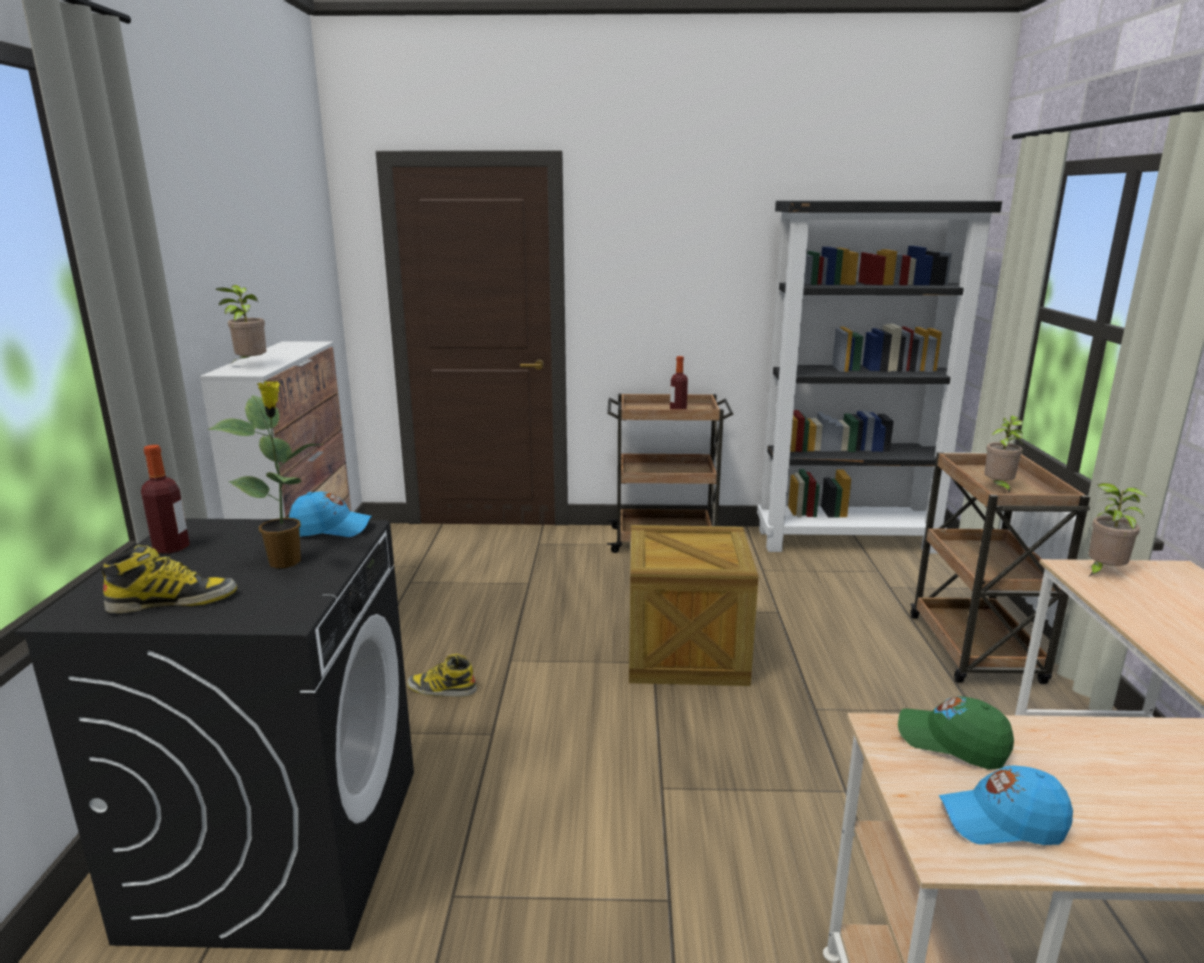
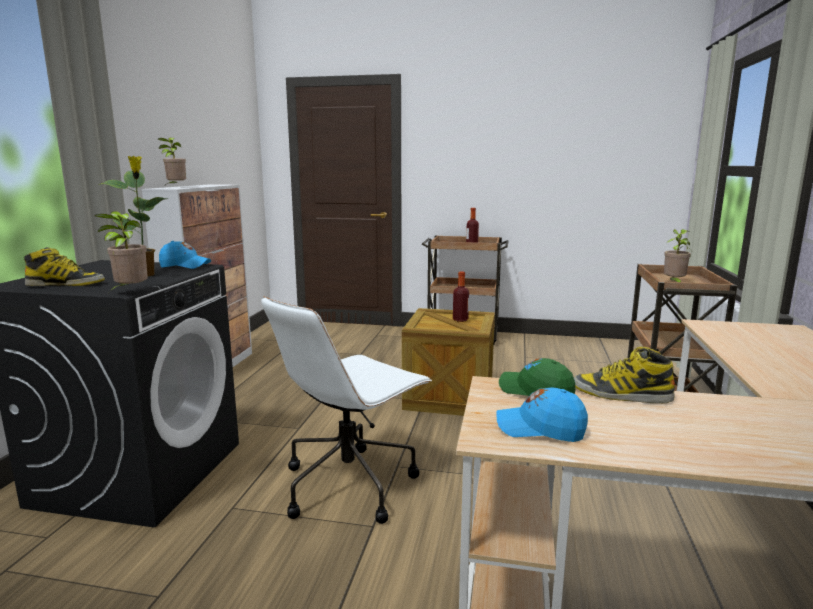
camera: 10 degrees right, 5 degrees down
(171, 548) = (87, 268): bottle -> bottle (460, 320)
(441, 689) = (277, 403): boot -> boot (621, 394)
(608, 828) = (350, 483): none -> white office chair
(847, 540) = (594, 344): black bookcase -> none
(1102, 572) = (726, 327): potted plant -> potted plant (130, 292)

